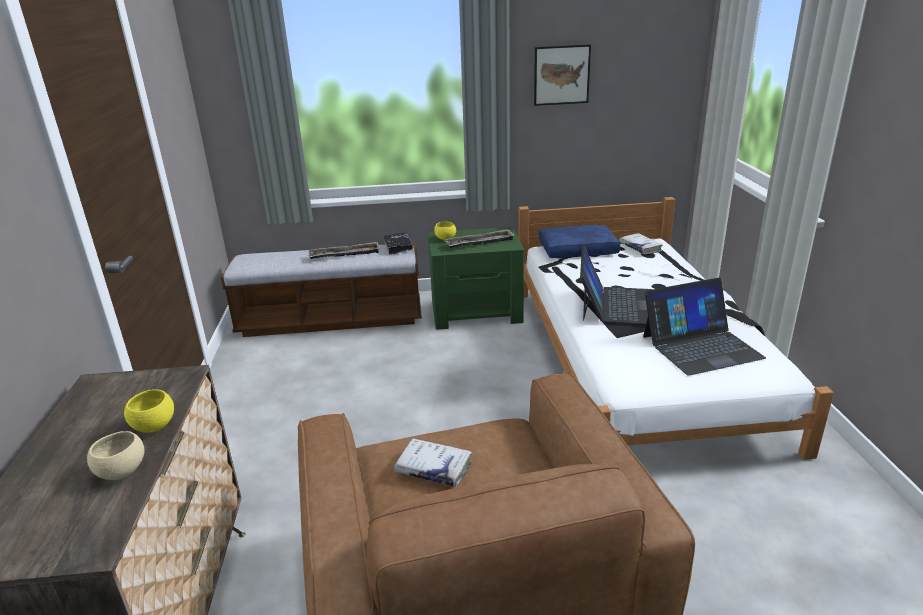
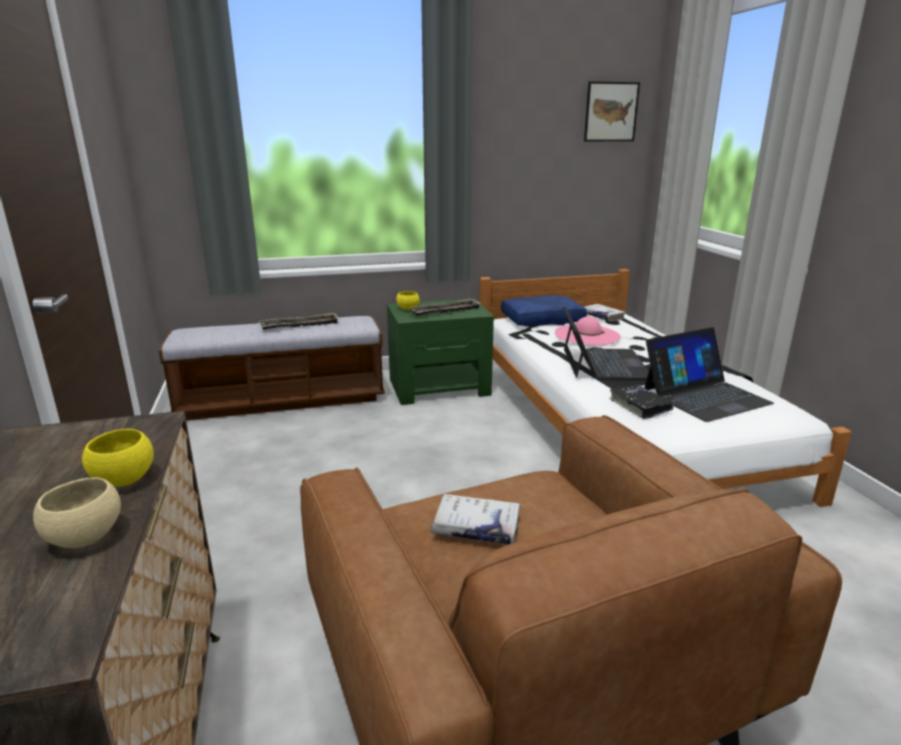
camera: 10 degrees left, 5 degrees down
(398, 247) = (357, 318): black book -> black book (639, 406)
(561, 75) = (520, 145): picture -> picture (611, 112)
(613, 270) = (587, 335): none -> pink hat

